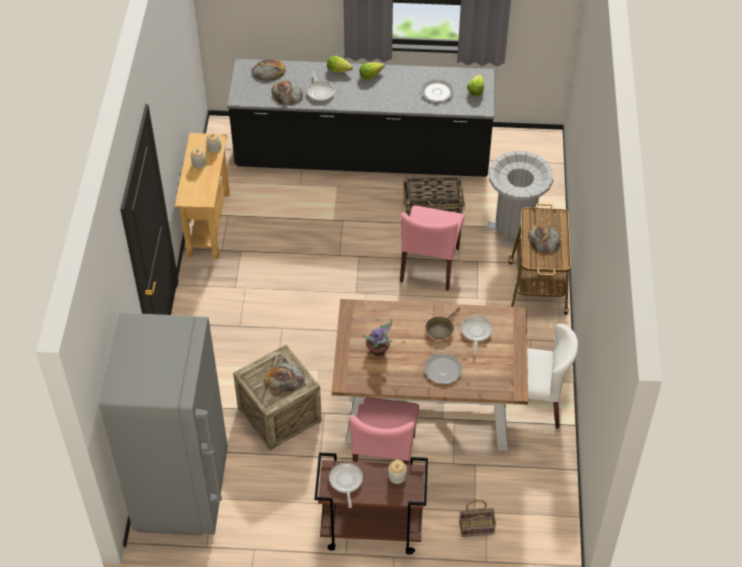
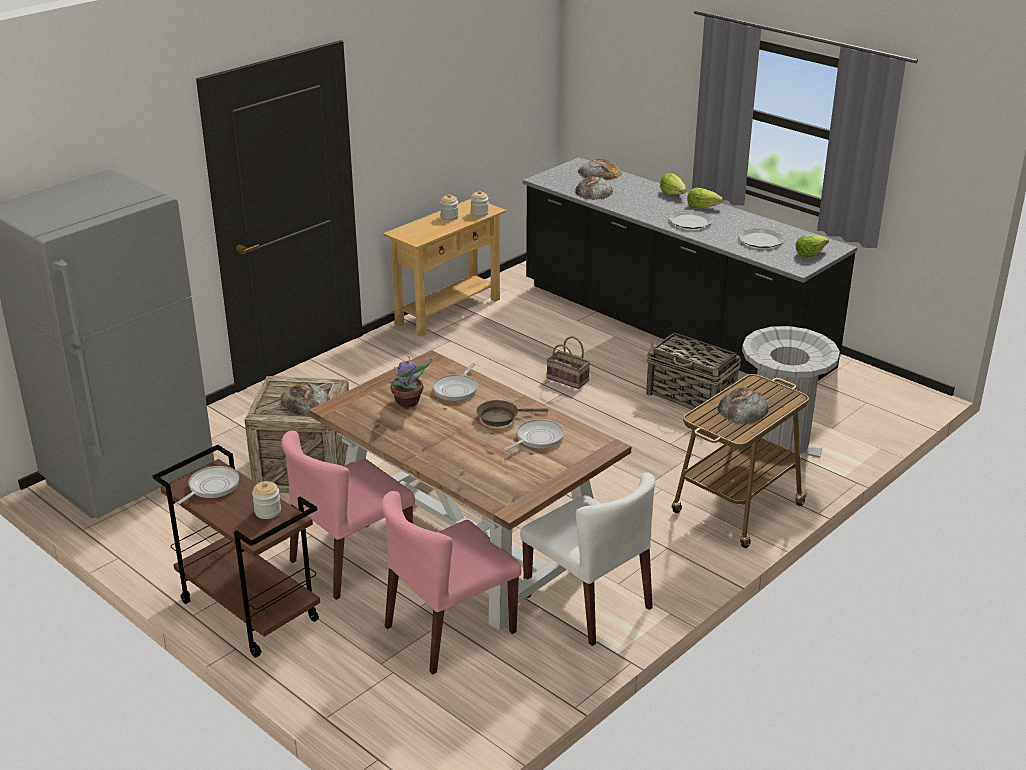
camera: 40 degrees right, 20 degrees down
(320, 92) = (630, 200): frying pan -> frying pan (457, 389)
(430, 265) = (632, 433): pink chair -> pink chair (449, 630)
(443, 370) = (451, 449): plate -> plate (690, 222)
(477, 527) = (363, 679): basket -> basket (569, 379)

